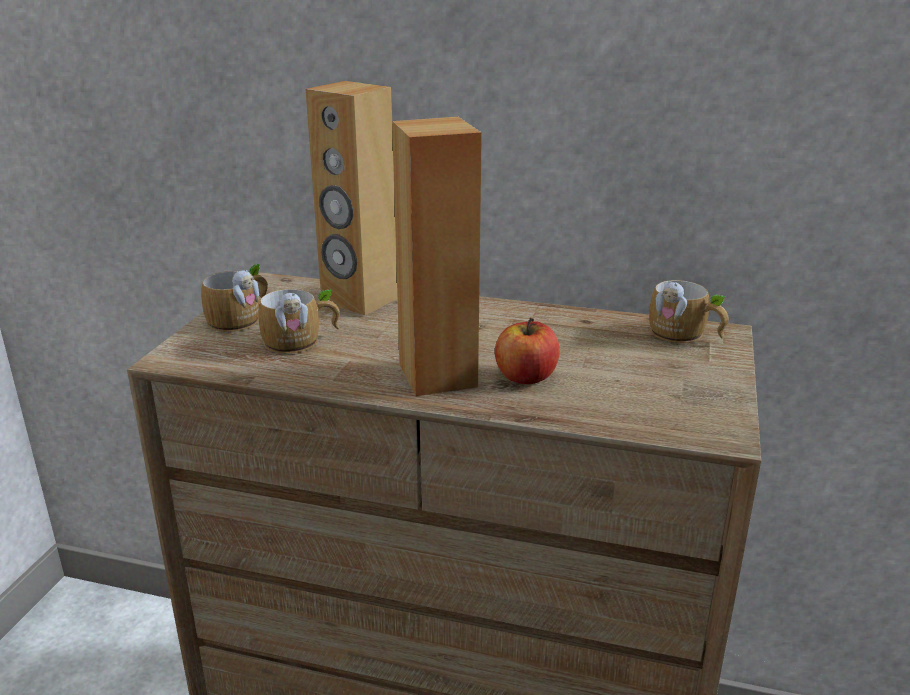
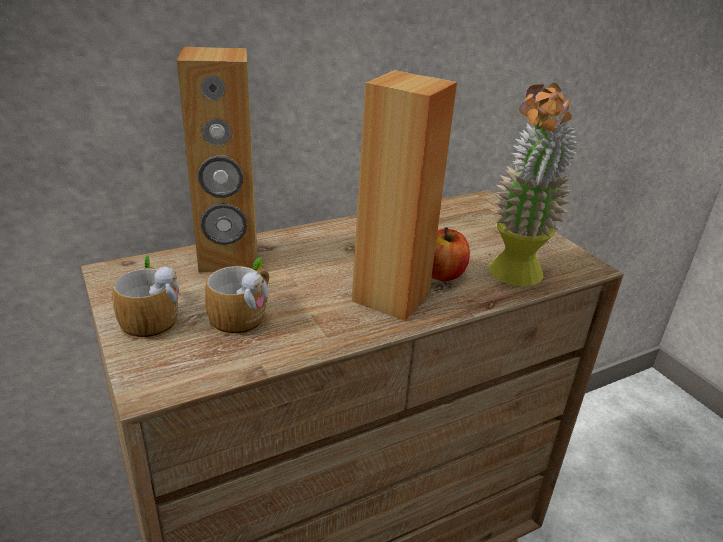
camera: 45 degrees left, 5 degrees up
(597, 409) = (513, 279): none -> potted plant
(685, 335) = (472, 208): mug -> none

